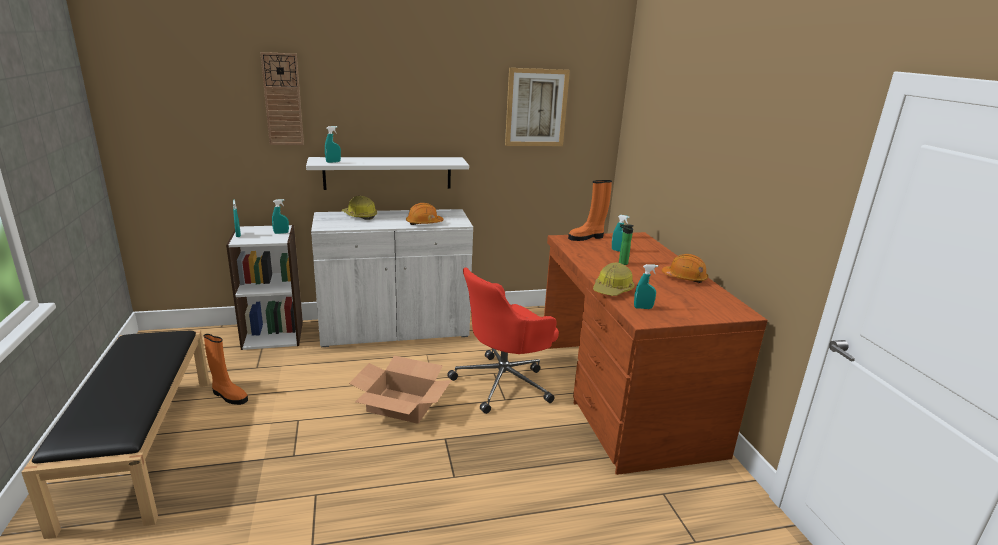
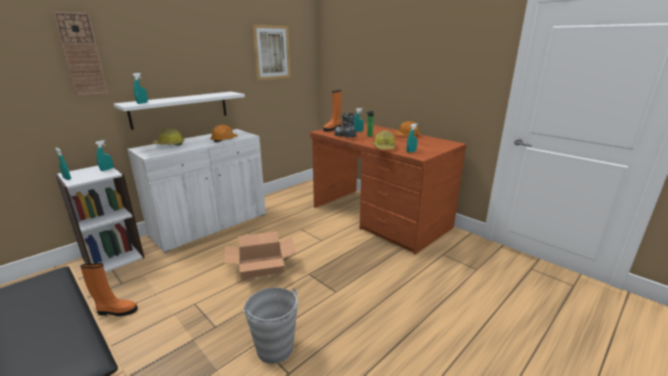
camera: 30 degrees left, 0 degrees up
(324, 511) = (275, 349): none -> grey bucket
(504, 383) = (312, 232): red office chair -> none
(584, 255) = (344, 136): none -> boot

